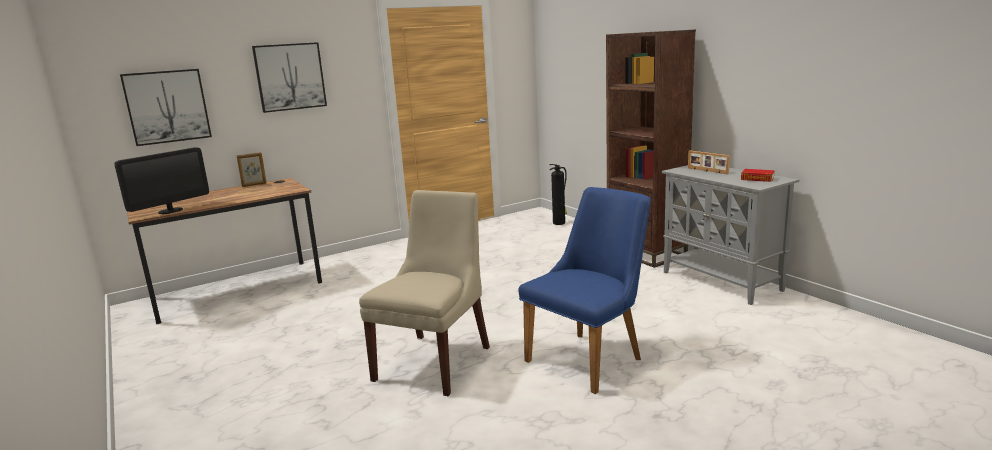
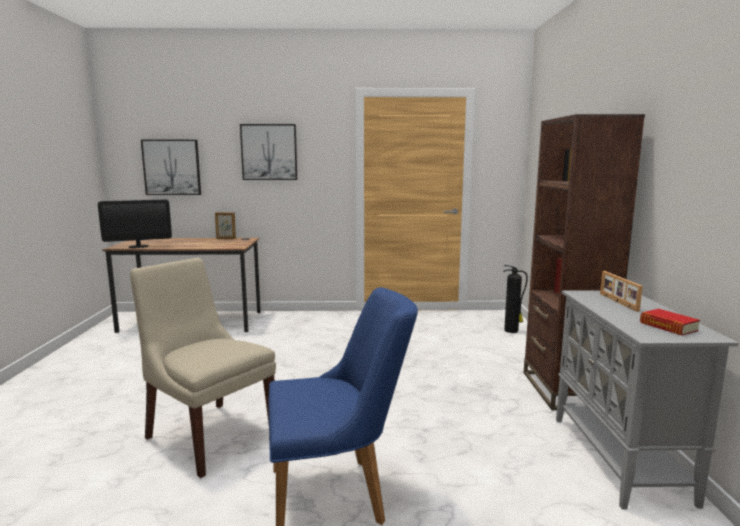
camera: 30 degrees right, 5 degrees down
(435, 361) = (208, 435): beige chair -> beige chair turned 105 degrees counterclockwise

